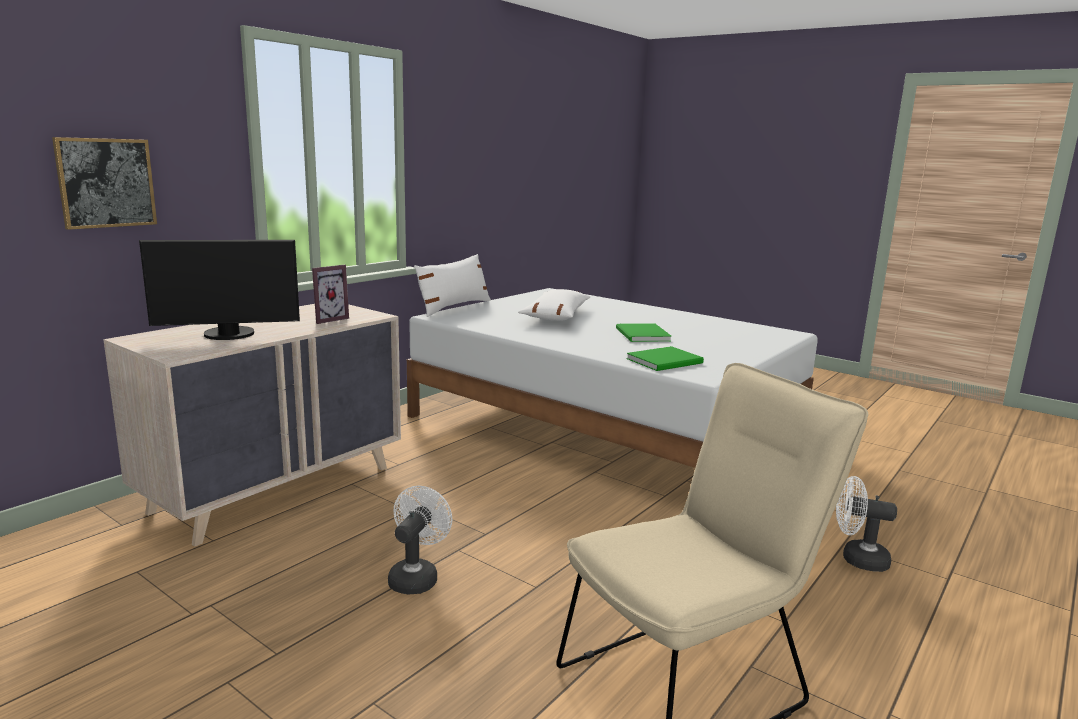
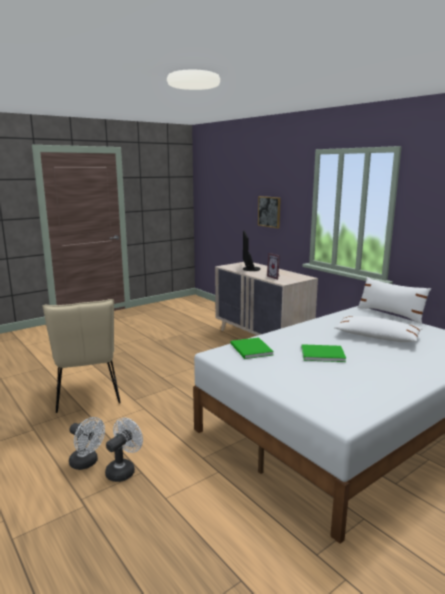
camera: 105 degrees right, 0 degrees up
(416, 577) = (182, 358): white fan -> white fan (87, 463)

